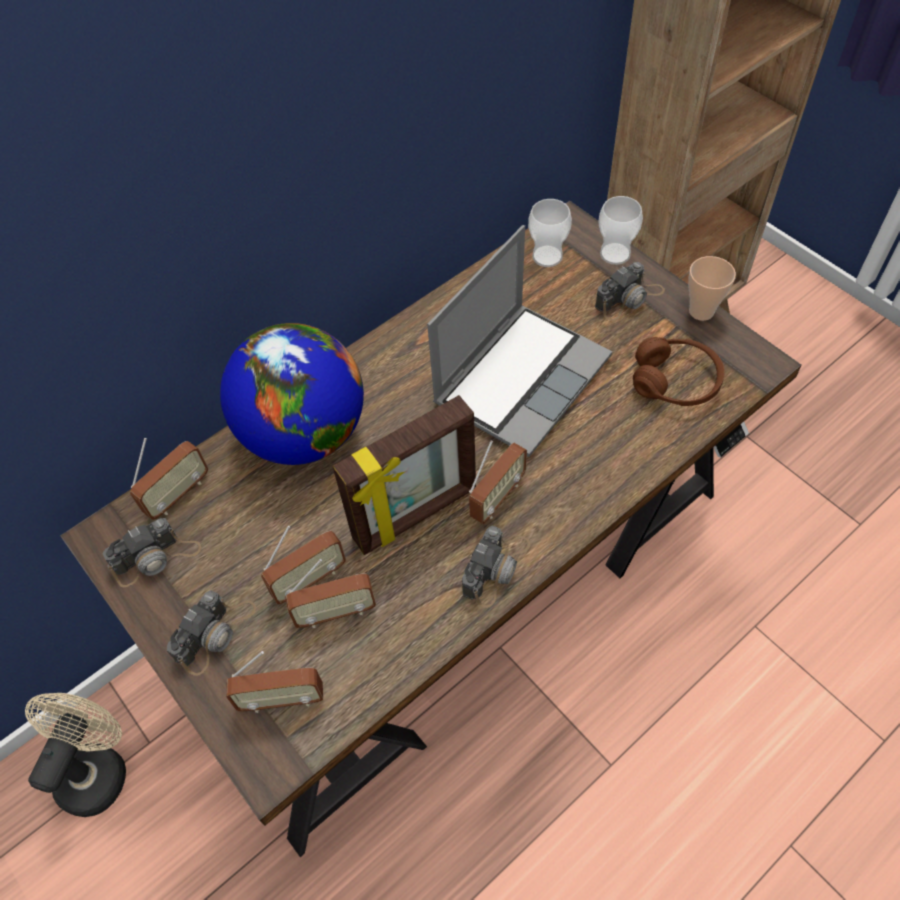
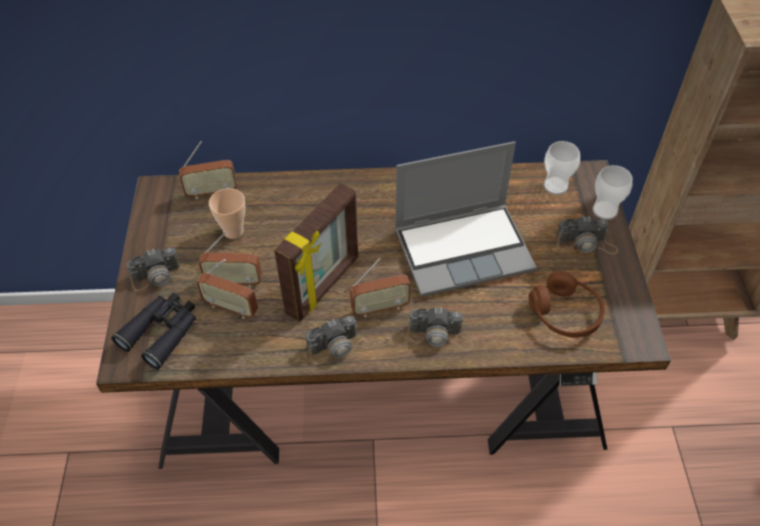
camera: 35 degrees right, 5 degrees down
(97, 768) = (102, 341): beige fan -> none
(156, 558) = (171, 217): camera -> camera (440, 336)
(282, 699) = (162, 332): radio -> black binoculars
(304, 433) = (306, 201): globe -> none
(416, 515) = (324, 286): picture frame -> picture frame turned 60 degrees counterclockwise
(701, 311) = (630, 282): cup -> cup (233, 231)

